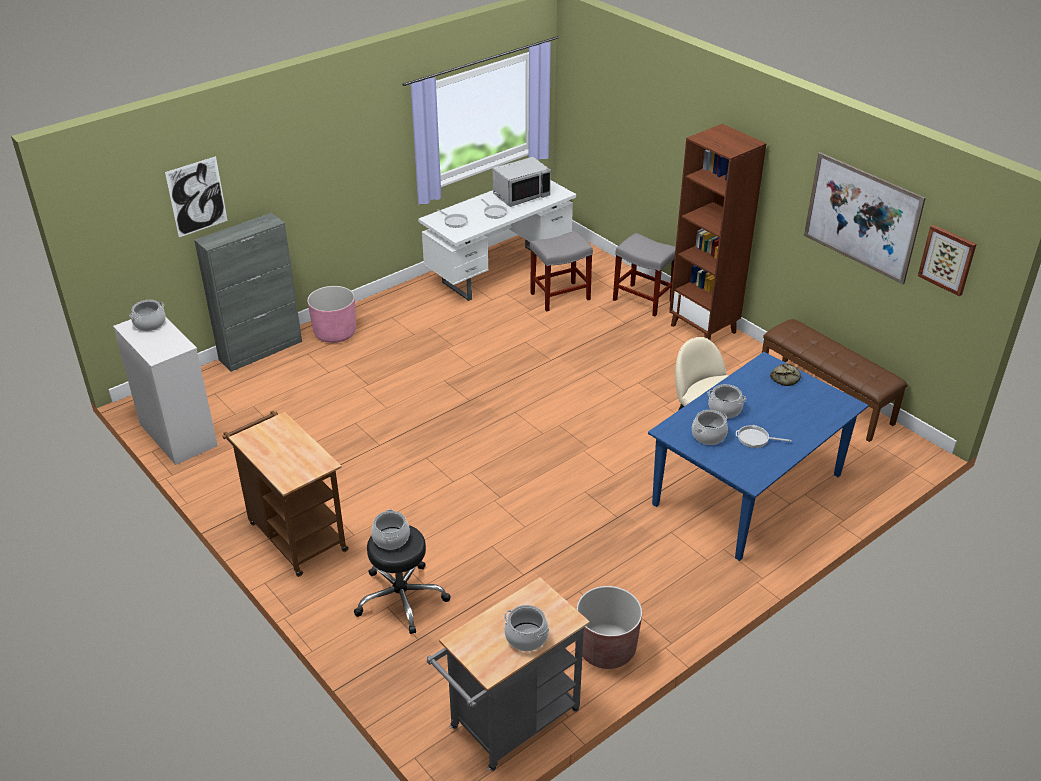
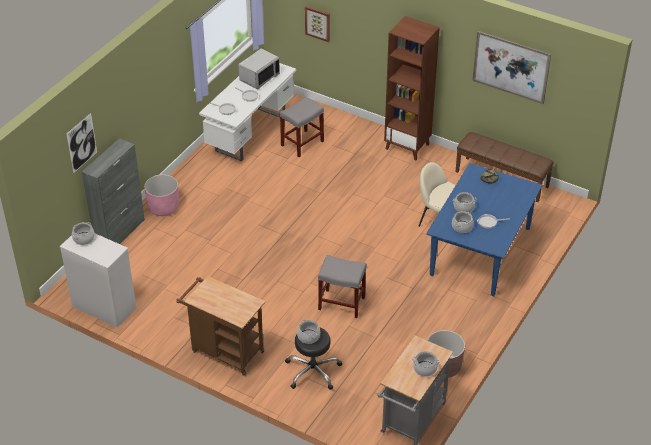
camera: 20 degrees left, 5 degrees up
(644, 300) = (359, 133): grey stool -> grey stool (342, 303)
(947, 259) = (569, 87): picture -> picture (318, 23)

